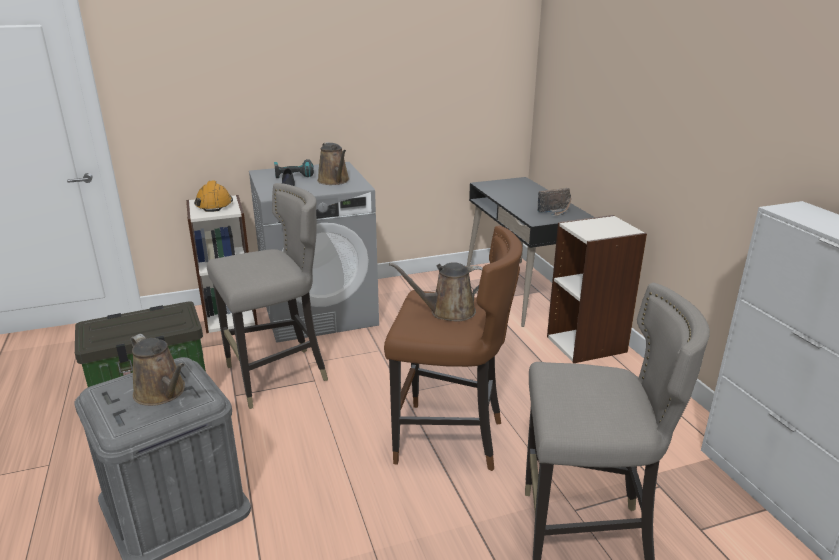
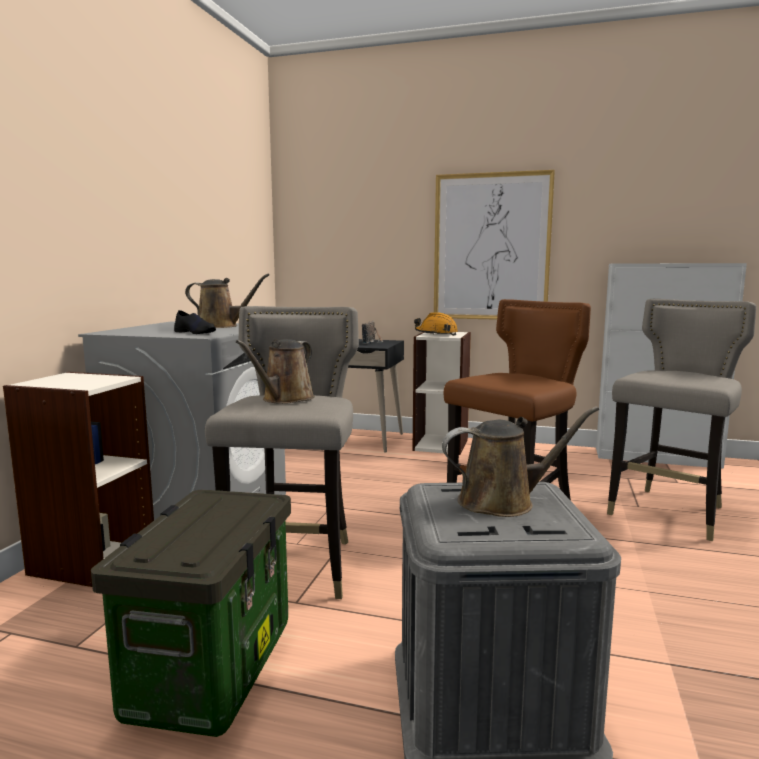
camera: 55 degrees left, 15 degrees down
(214, 204) = (70, 379): orange hard hat -> orange hard hat (436, 334)
(294, 174) = (155, 329): power drill -> none
(448, 312) = (516, 376): brown watering can -> brown watering can (285, 399)
(687, 134) = (491, 247): none -> picture

